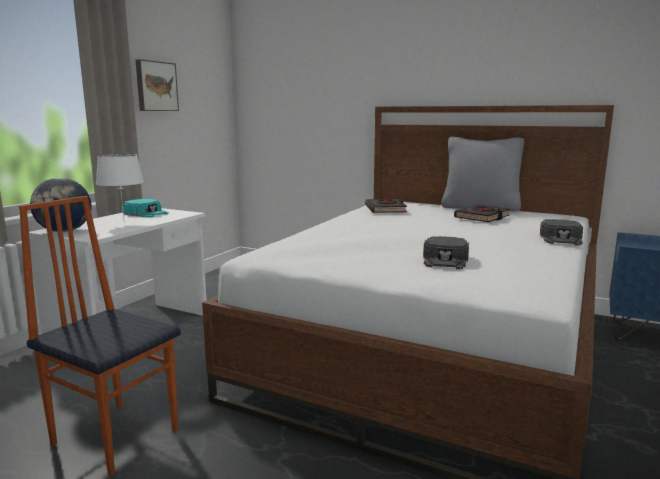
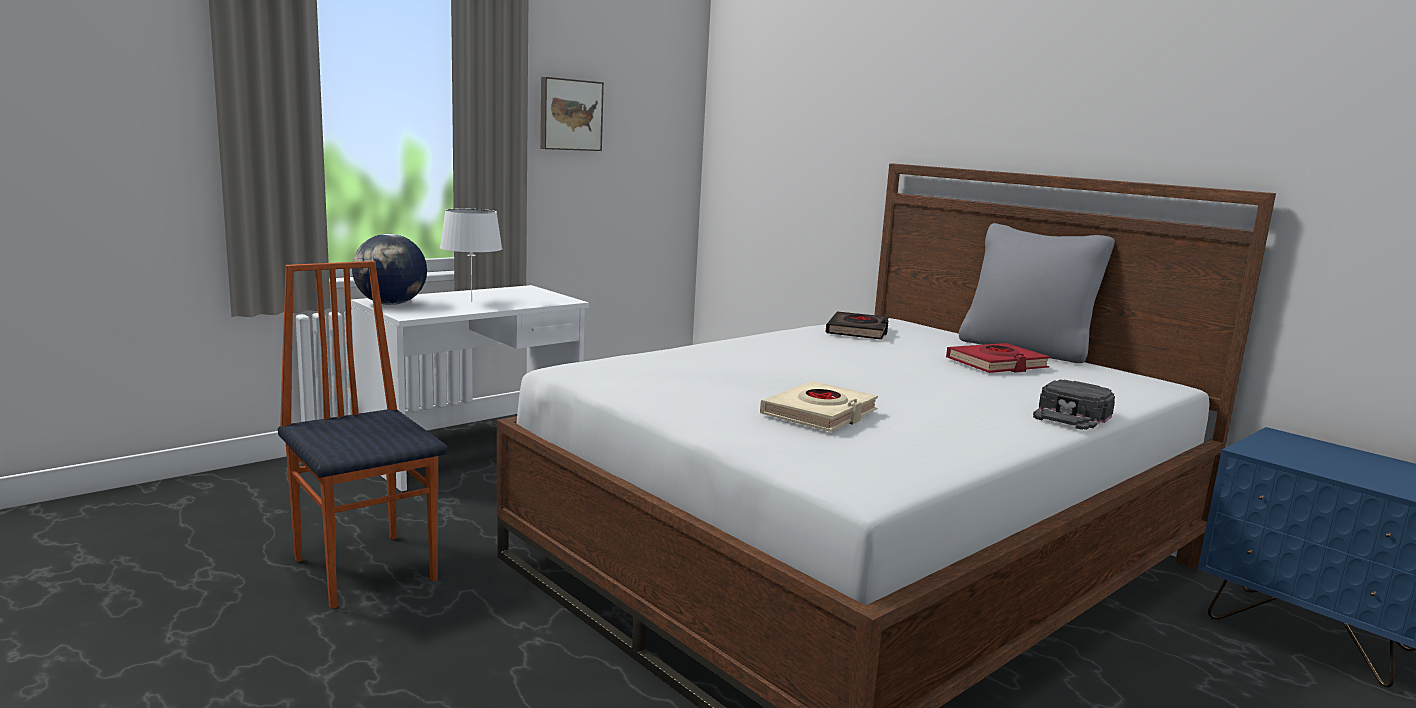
camera: 20 degrees right, 0 degrees up
(146, 213) = (514, 293): turquoise cap -> none
(445, 260) = (820, 414): black cap -> beige book
(482, 217) = (997, 364): black book -> red book

